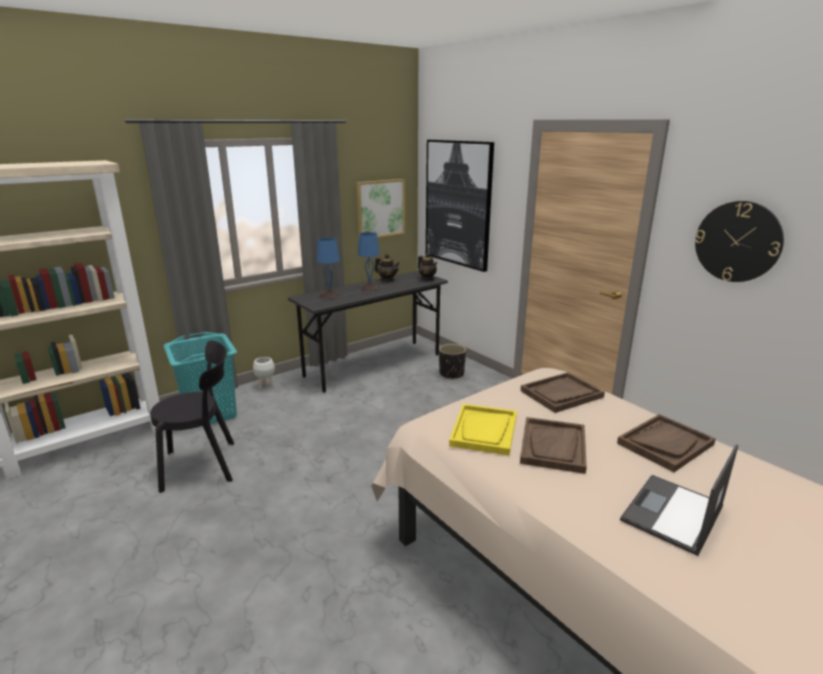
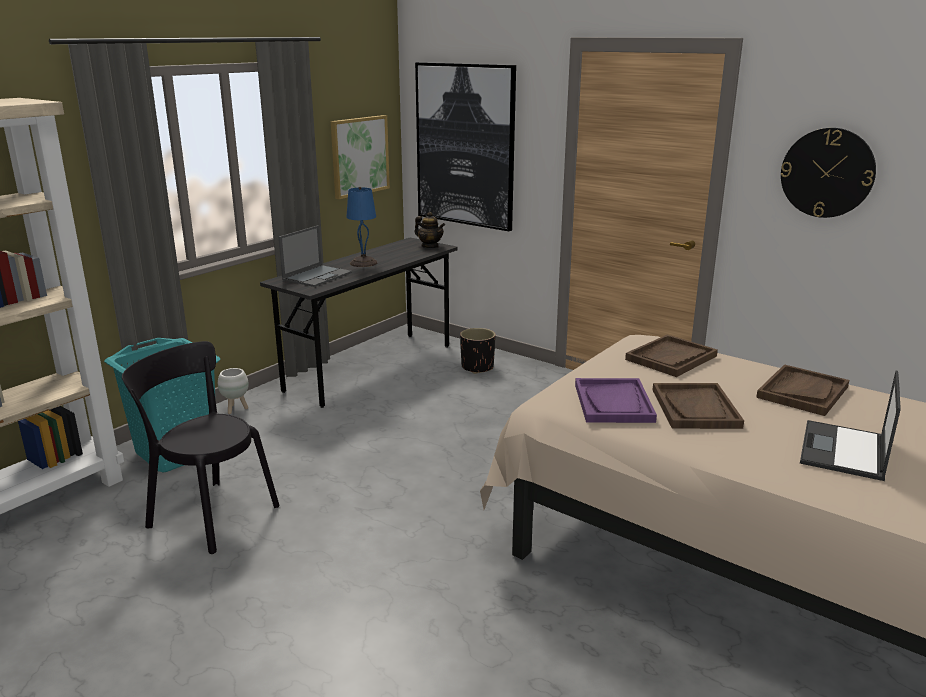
camera: 15 degrees left, 0 degrees up
(204, 465) = (209, 514): black chair -> black chair turned 120 degrees counterclockwise
(330, 296) = (317, 276): blue table lamp -> laptop
(387, 280) = (378, 251): teapot -> none
(484, 431) = (613, 403): yellow tray -> purple tray

